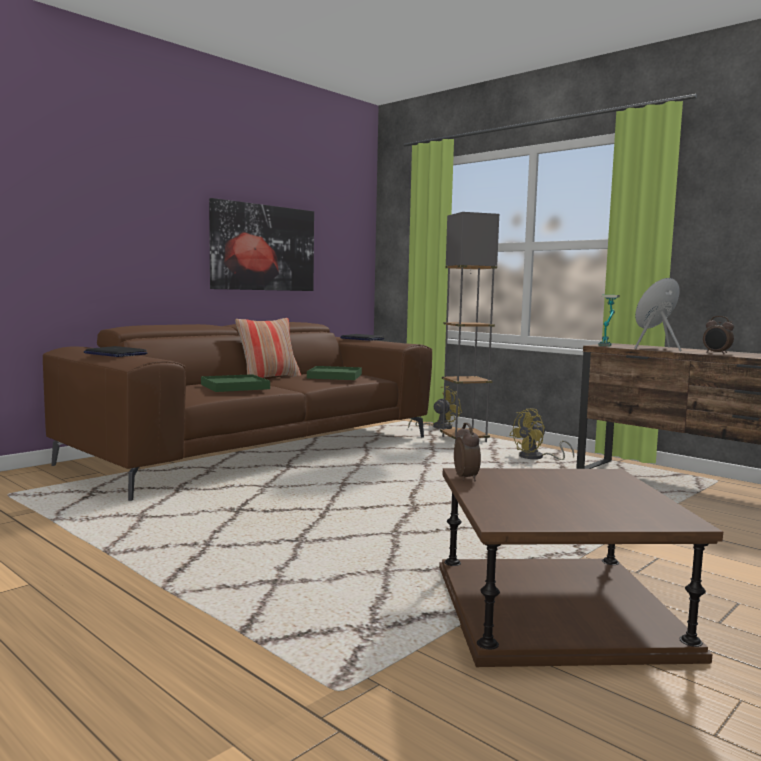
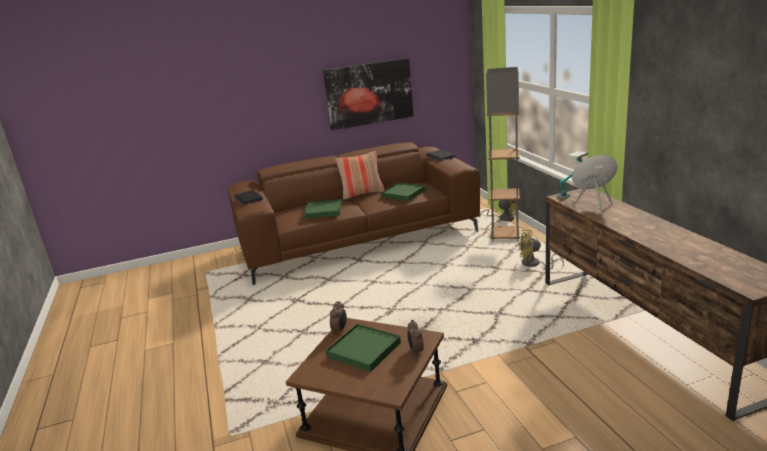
camera: 30 degrees right, 15 degrees up
(545, 490) = (363, 350): none -> green tray
(716, 353) = (622, 223): alarm clock -> alarm clock (416, 351)

